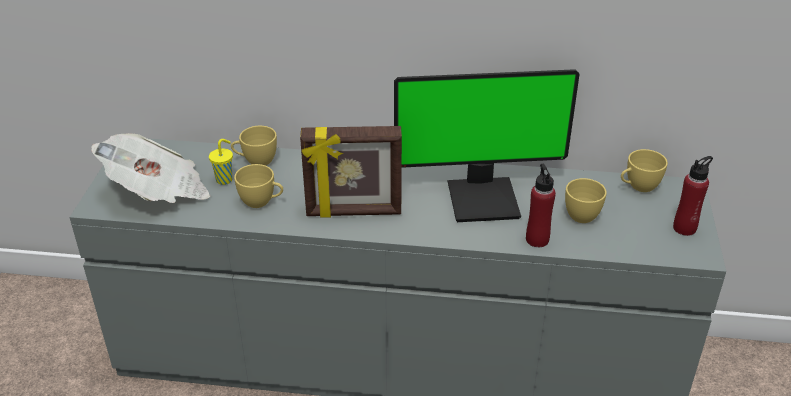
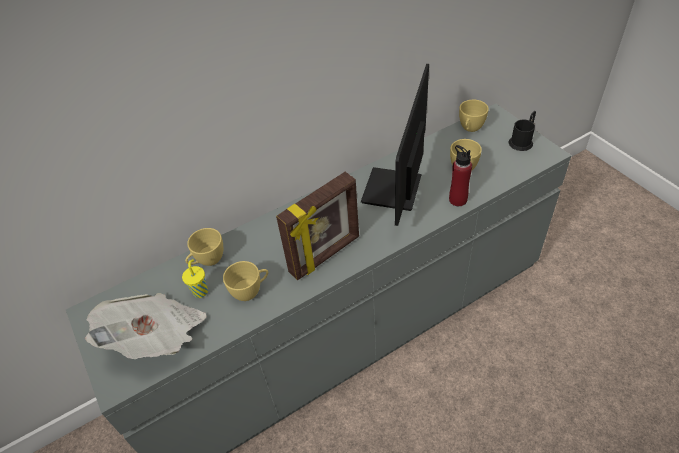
camera: 35 degrees left, 10 degrees up
(483, 198) = (394, 191): monitor -> monitor turned 150 degrees clockwise
(684, 228) = (522, 141): red bottle -> black mug

